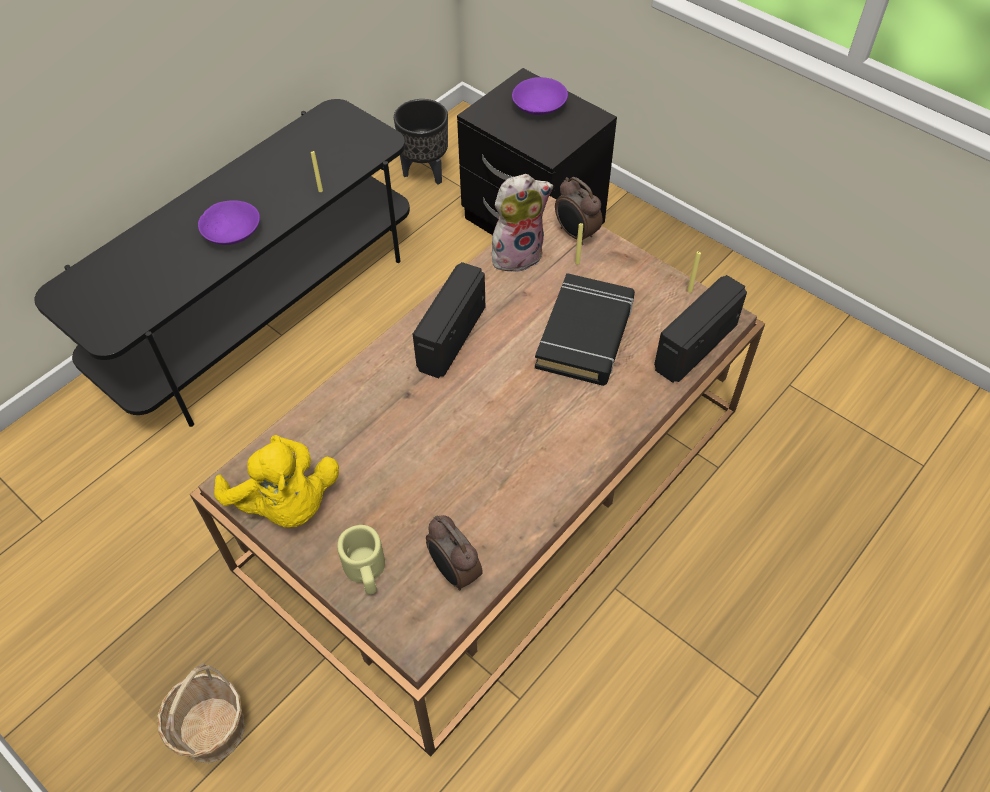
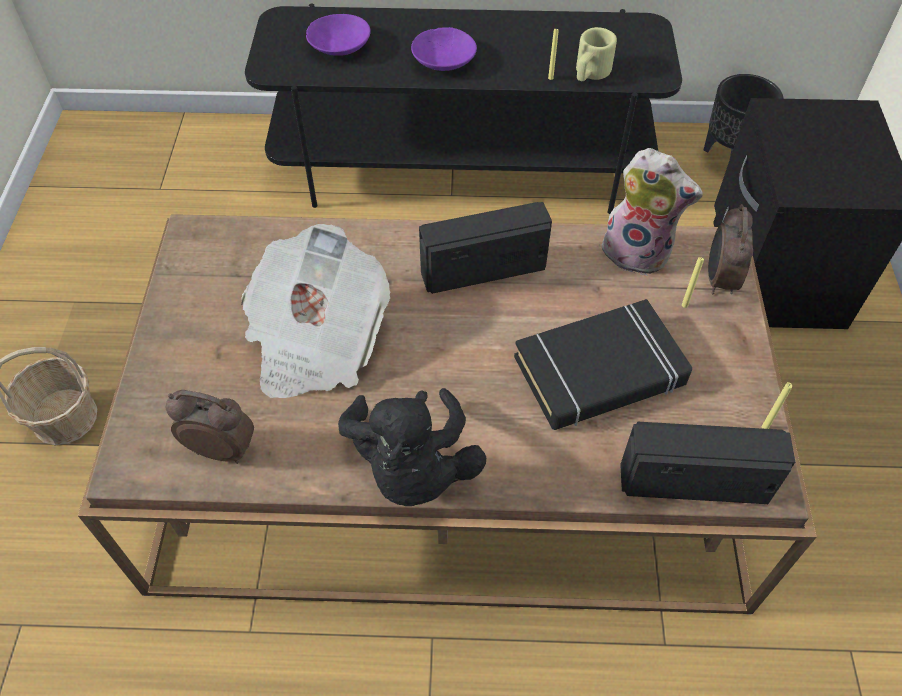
camera: 50 degrees right, 0 degrees up
(286, 503) = (198, 279): yellow plush toy -> none
(366, 571) = (172, 381): beige mug -> beige mug (590, 73)
(416, 465) = (315, 340): none -> newspaper
(454, 572) = (222, 448): alarm clock -> alarm clock turned 90 degrees clockwise
(538, 106) = (845, 143): purple bowl -> purple bowl (339, 46)
(566, 474) = (412, 468): none -> black plush toy

